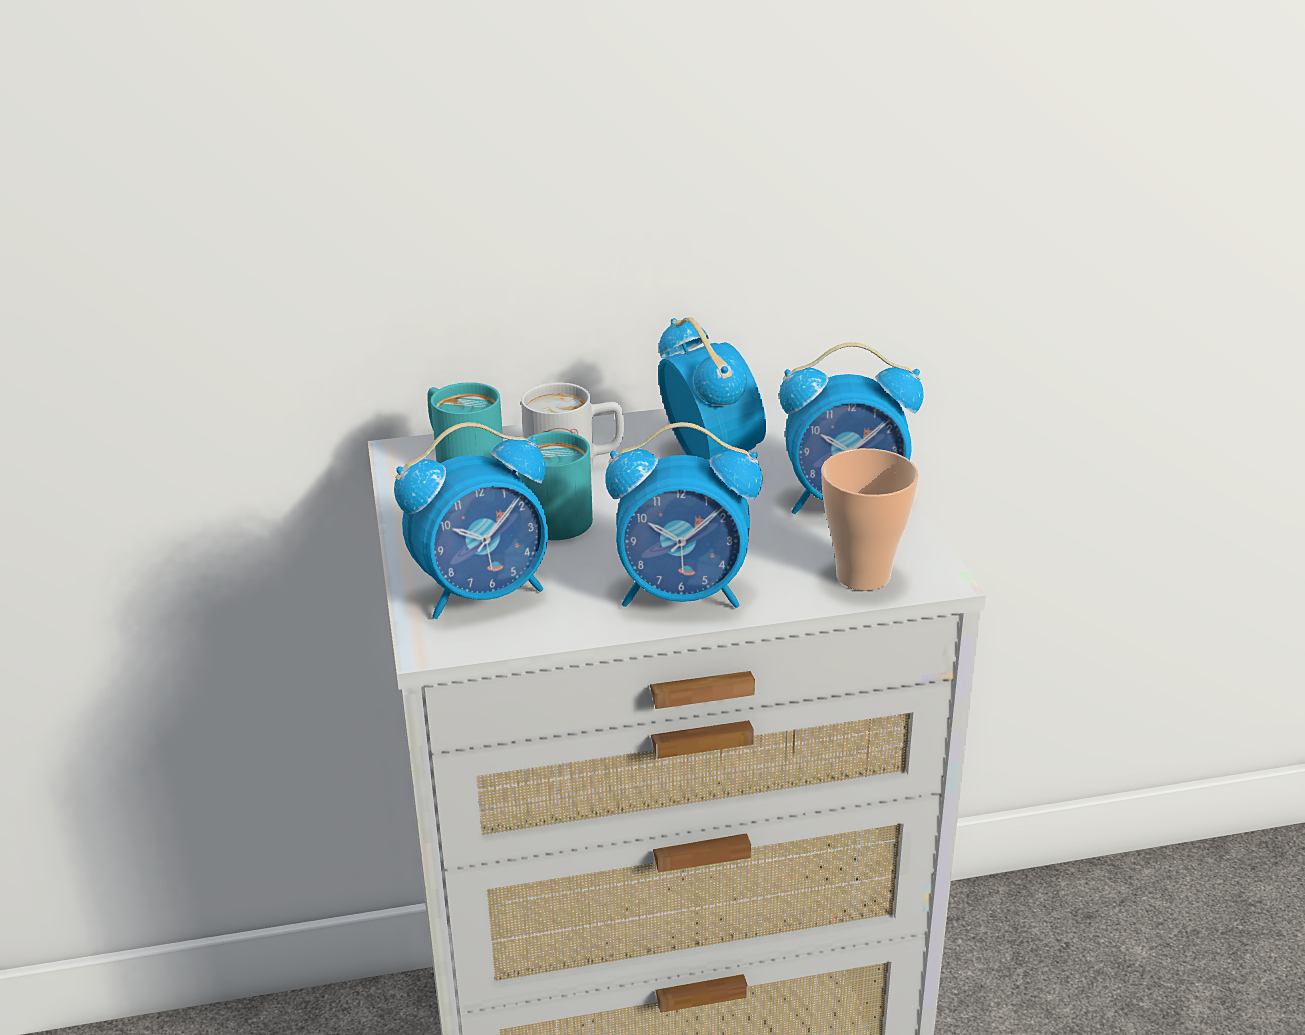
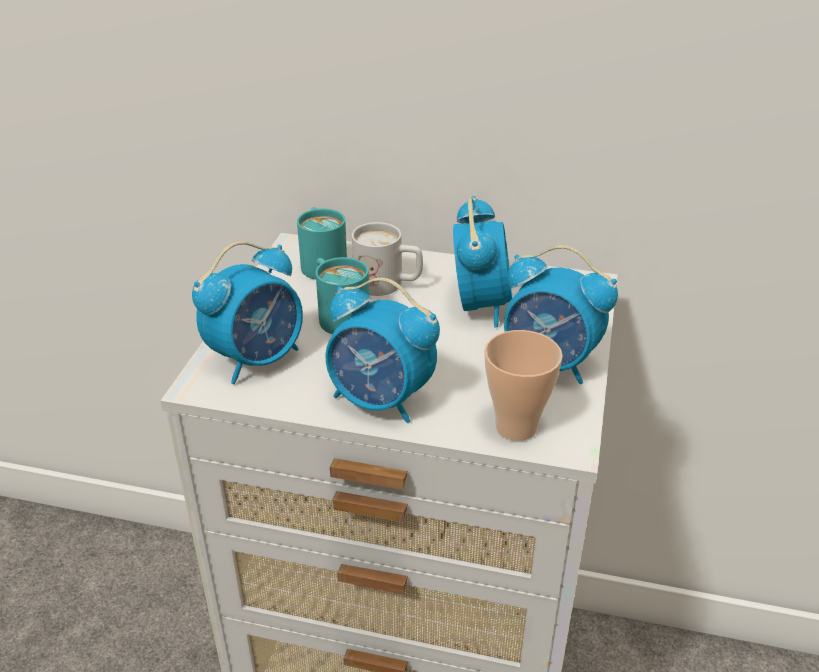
camera: 25 degrees right, 5 degrees up
(484, 592) = (258, 359): alarm clock -> alarm clock turned 45 degrees counterclockwise

